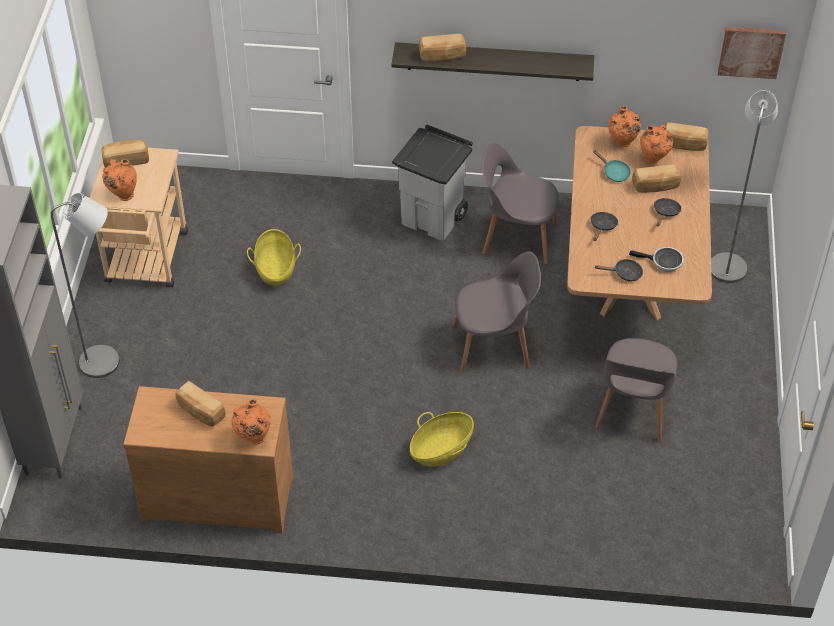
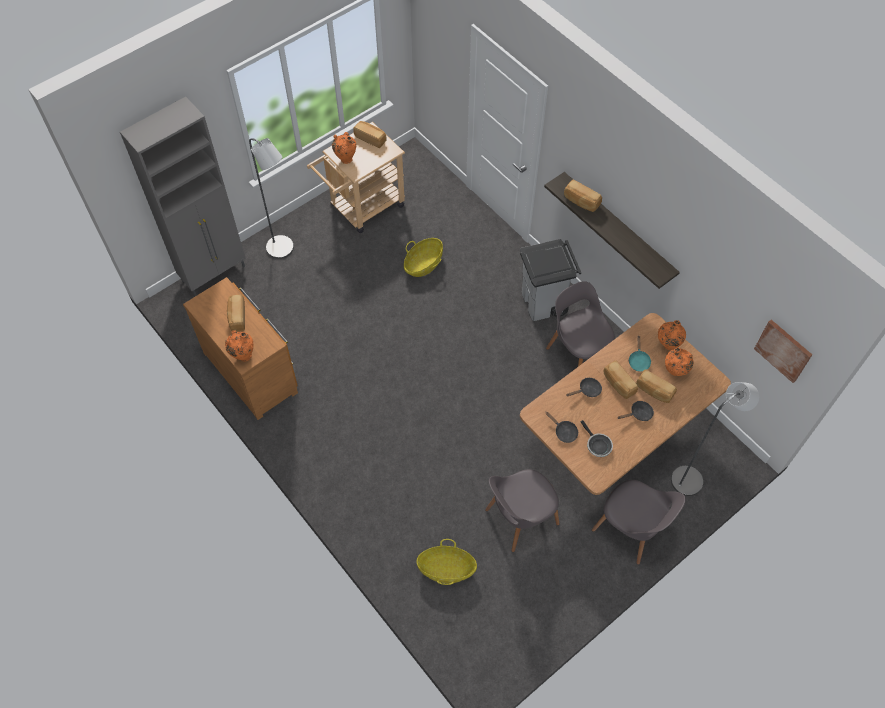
camera: 45 degrees right, 10 degrees up
(441, 449) = (387, 445): basket -> basket (446, 569)
(494, 346) = (486, 409): grey chair -> grey chair (631, 530)
(683, 144) = (708, 377): bread -> bread (618, 384)

